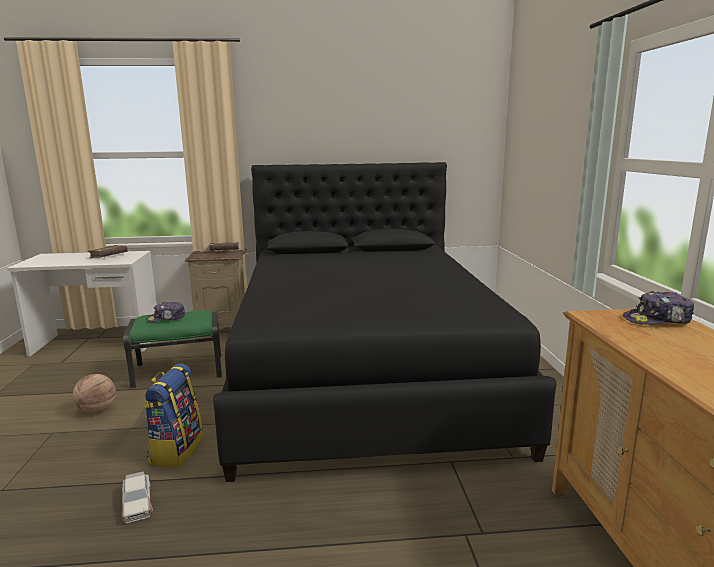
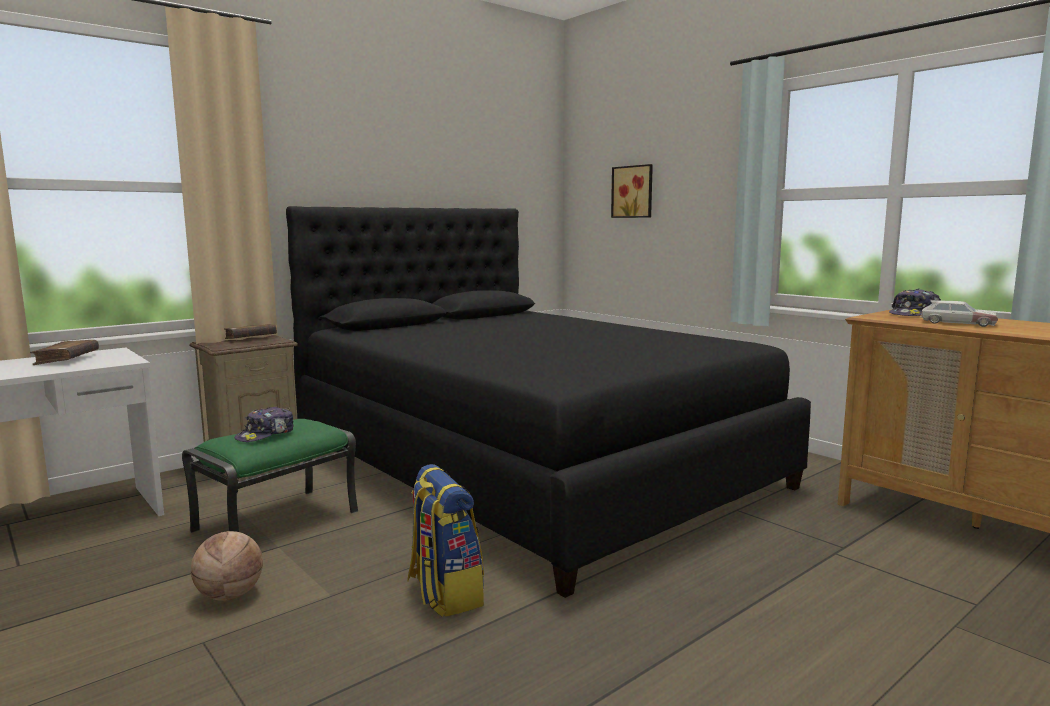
camera: 35 degrees left, 5 degrees down
(137, 503) = (498, 655): toy car -> toy car (957, 323)
(538, 150) = (633, 192): none -> picture

